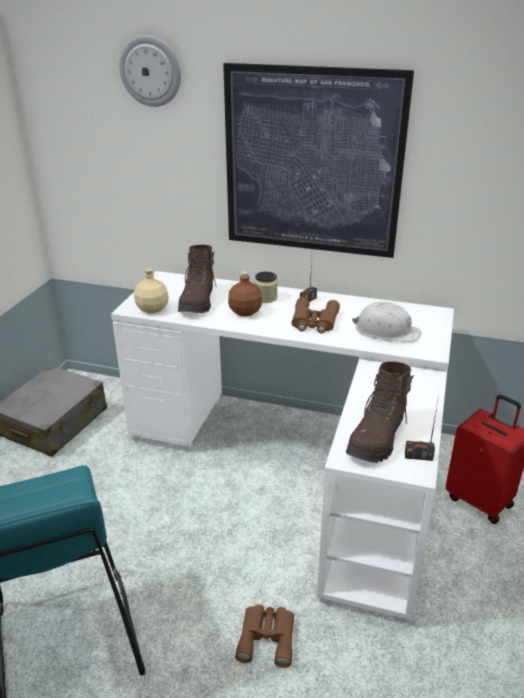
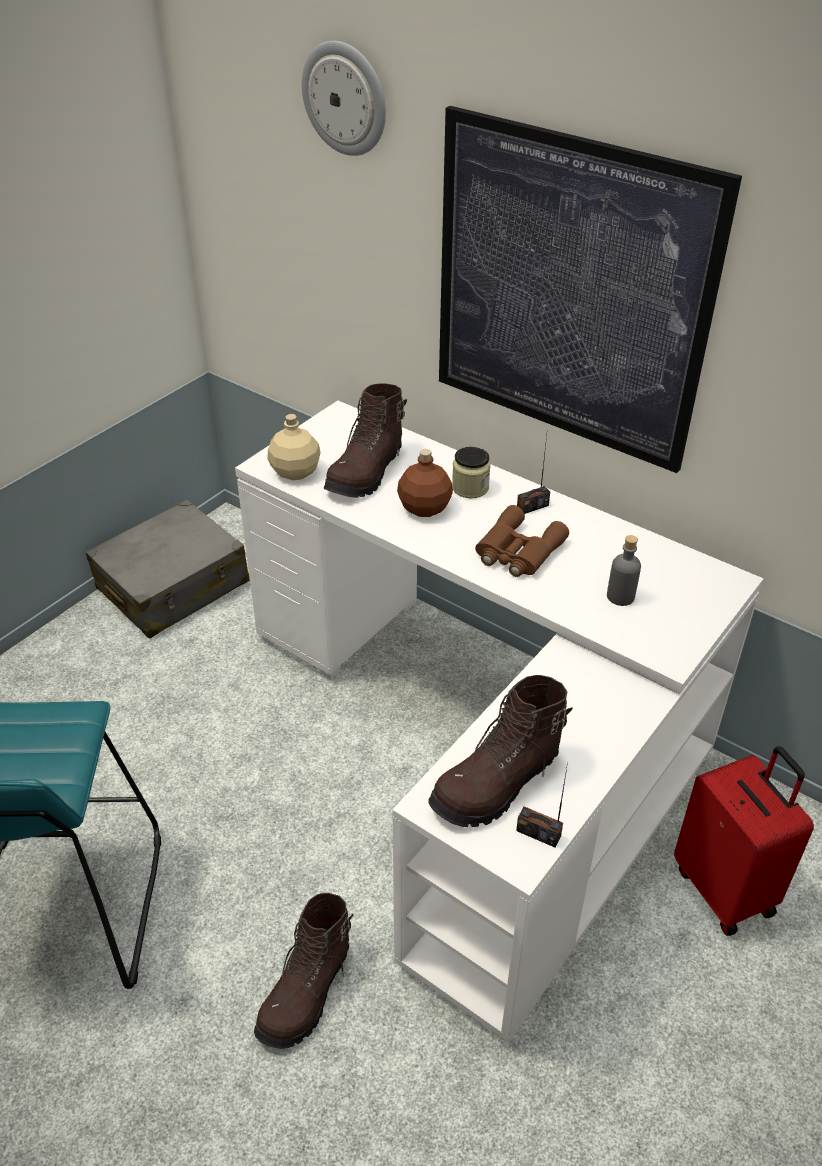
camera: 20 degrees right, 10 degrees up
(267, 636) = (307, 992): brown binoculars -> brown boot
(386, 331) = (620, 596): white hard hat -> grey bottle

